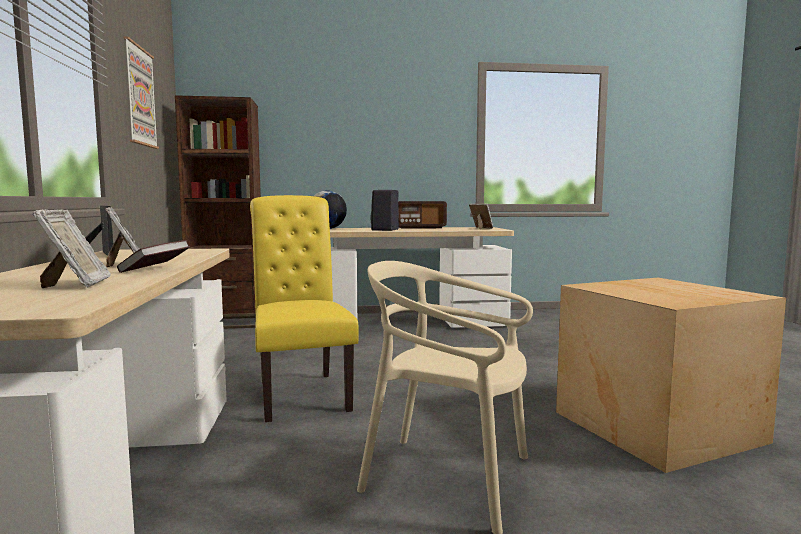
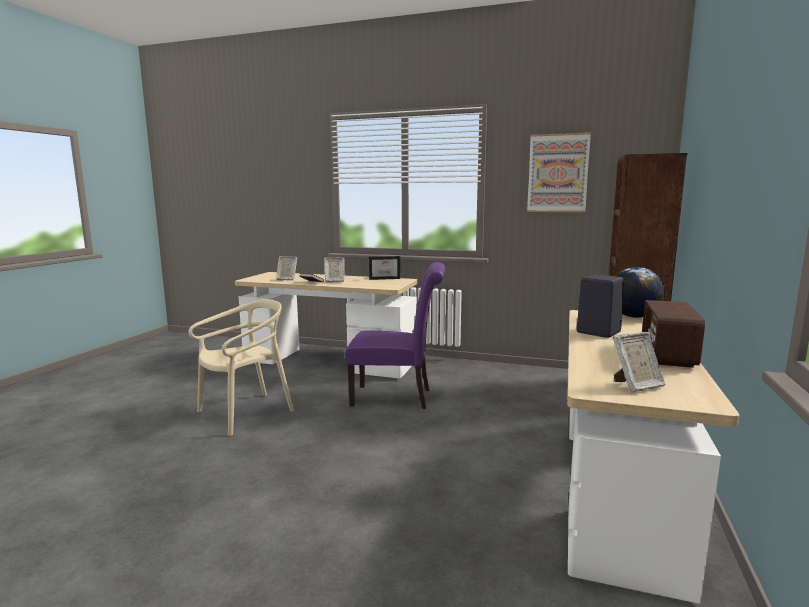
camera: 115 degrees right, 5 degrees up
(301, 392) = (397, 397): yellow chair -> purple chair
(656, 425) = (180, 503): cardboard box -> none

